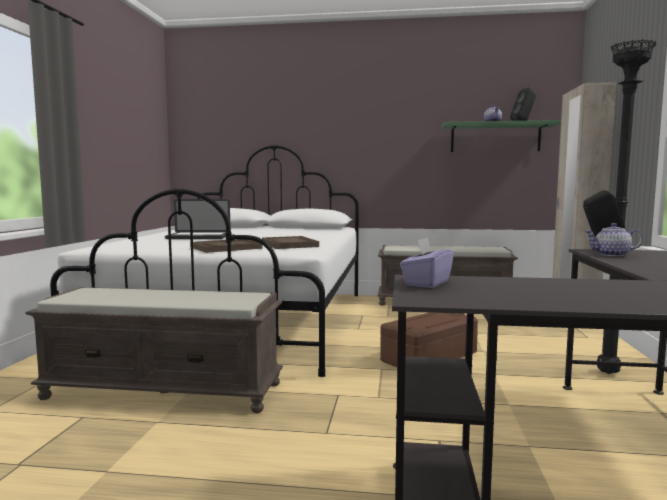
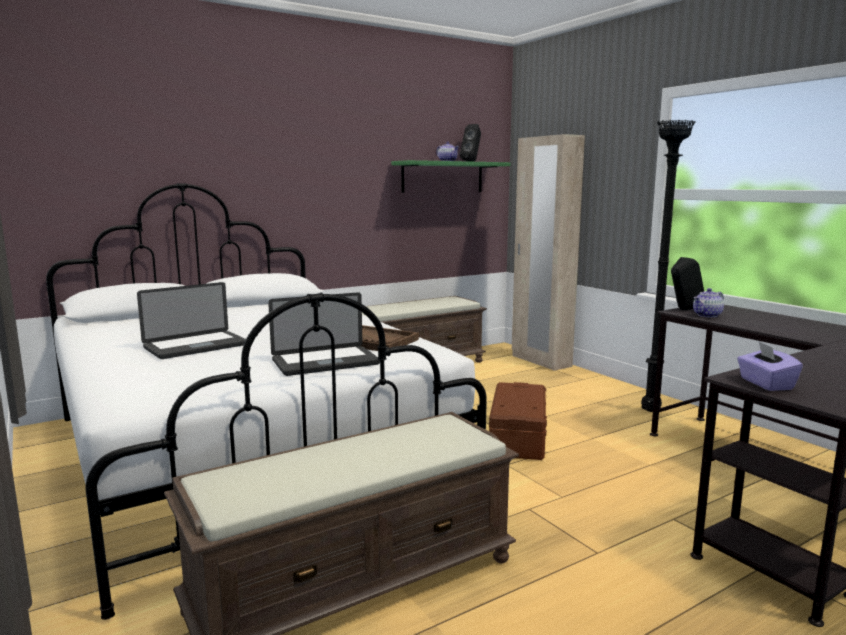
camera: 40 degrees left, 5 degrees up
(226, 248) = (325, 362): brown tray -> laptop

